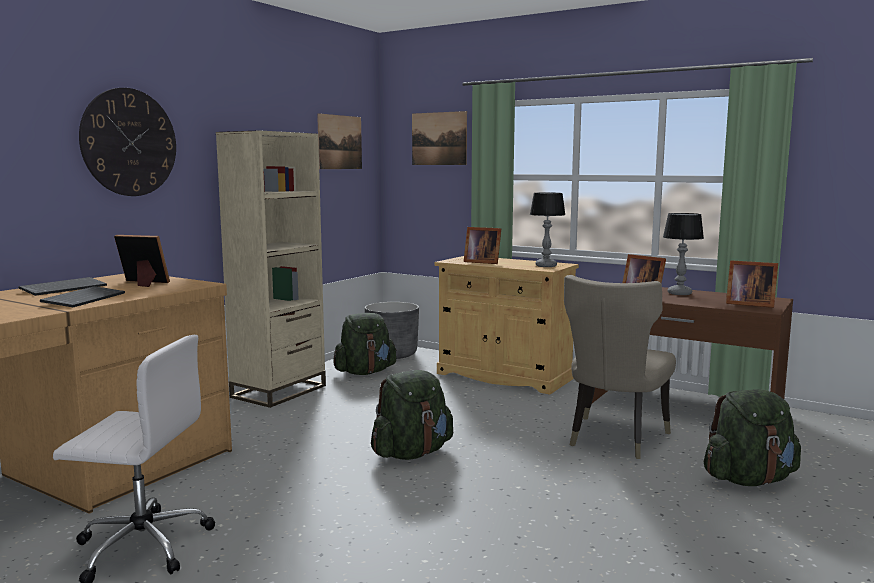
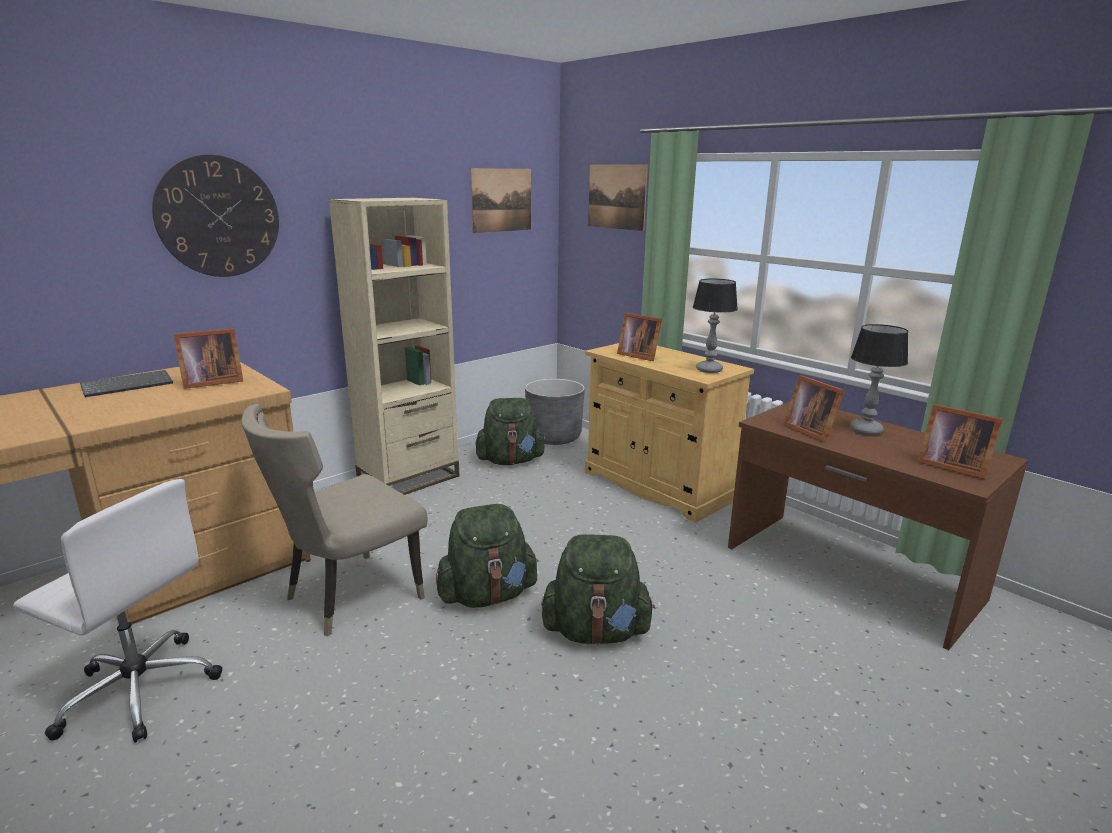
camera: 15 degrees right, 10 degrees up
(83, 299) = (117, 409): keyboard -> none
(143, 283) = (210, 382): picture frame -> picture frame turned 120 degrees clockwise
(614, 439) = (735, 612): beige chair -> beige chair (348, 597)
(749, 479) = (883, 721): green backpack -> green backpack (596, 632)

